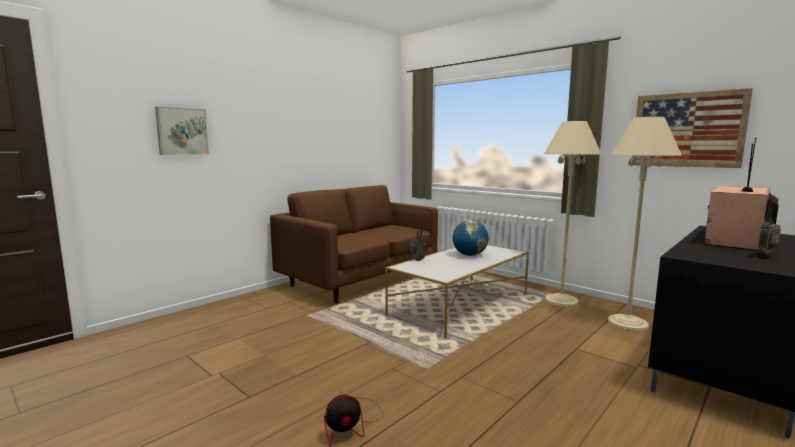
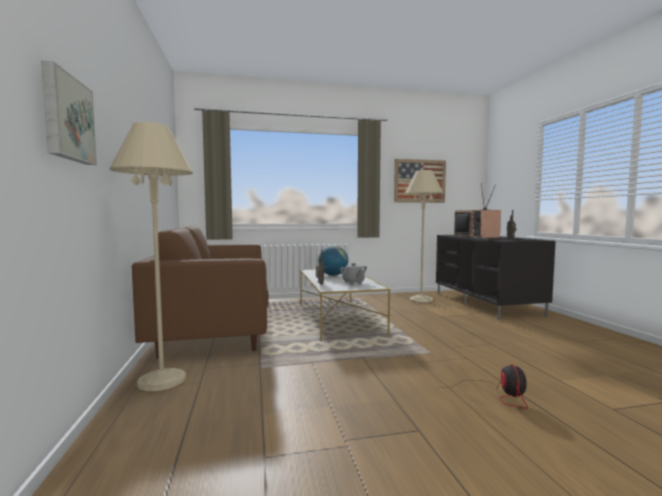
camera: 55 degrees left, 5 degrees down
(447, 267) = (353, 283): none -> grey teapot
(561, 300) = (372, 299): beige floor lamp -> beige floor lamp (161, 380)

